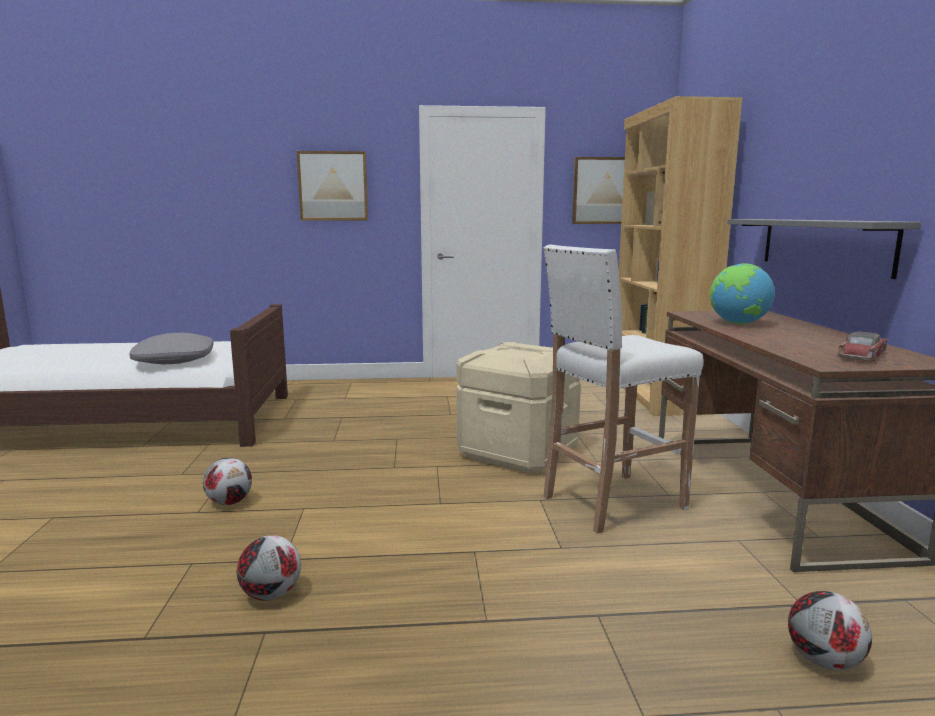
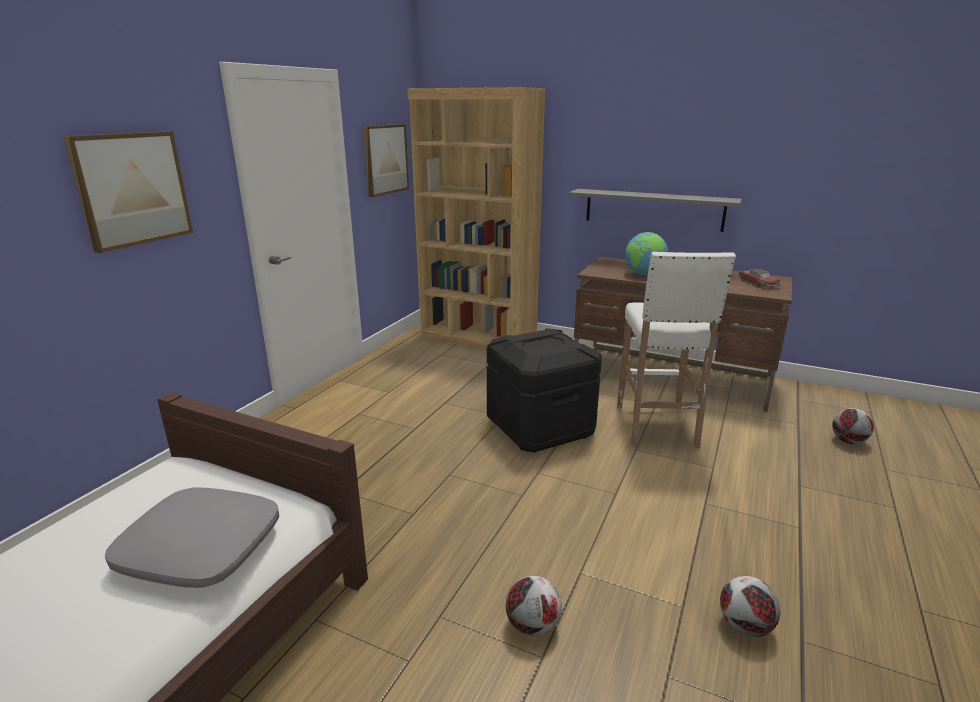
camera: 60 degrees left, 10 degrees up
(518, 452) = (540, 427): beige storage box -> black storage box

